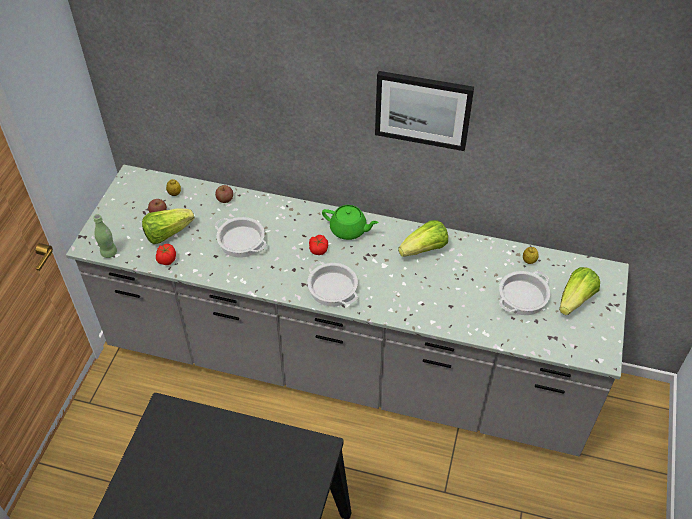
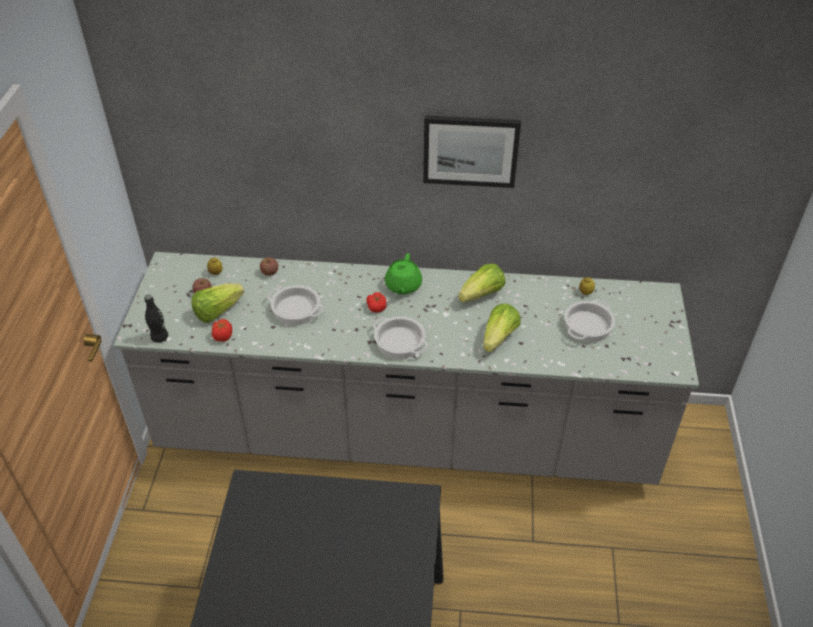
camera: 10 degrees left, 5 degrees down
(109, 253) = (160, 338): green bottle -> black bottle
(349, 230) = (403, 286): green teapot -> green teapot turned 90 degrees clockwise
(575, 300) = (638, 322): lettuce -> lettuce (499, 338)

